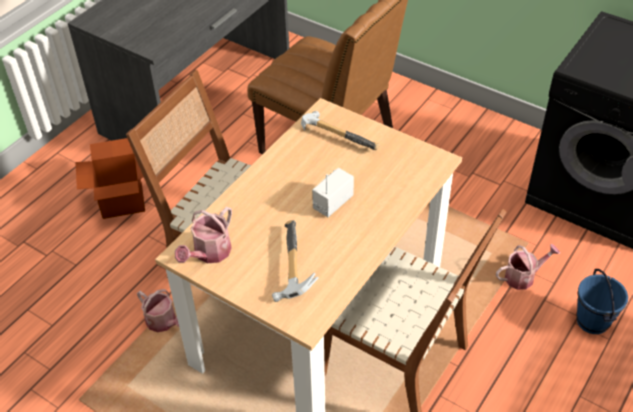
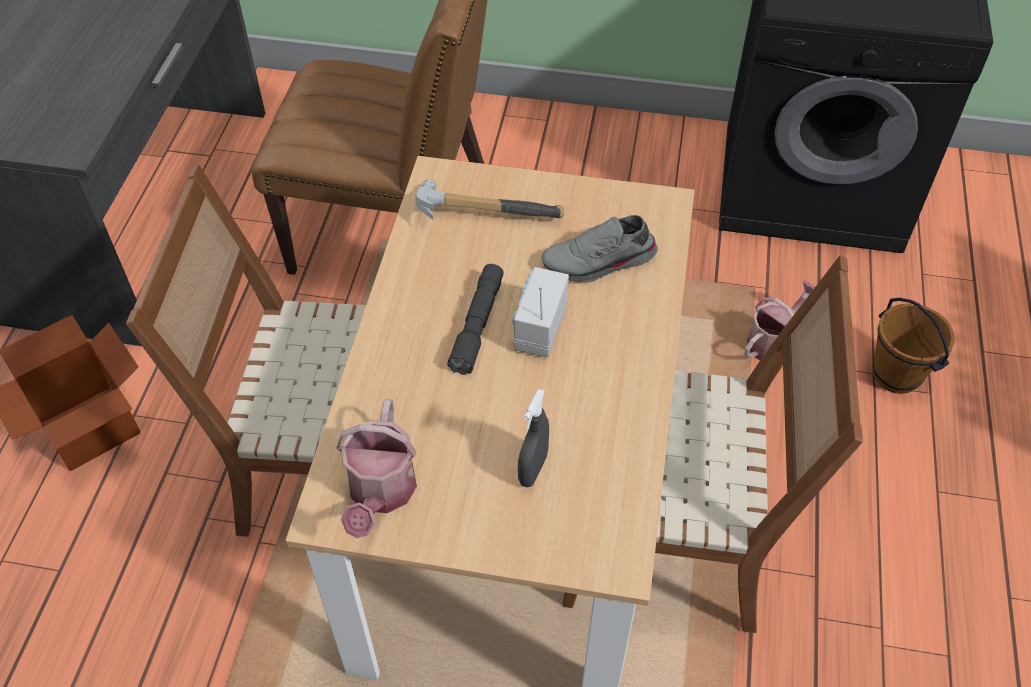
camera: 25 degrees left, 5 degrees up
(164, 323) = (269, 616): watering can -> none
(289, 268) = (533, 470): hammer -> grey spray bottle
(302, 190) = (477, 325): none -> grey flashlight
(384, 179) = (599, 263): none -> grey shoe
(593, 321) = (897, 374): blue bucket -> brown bucket

